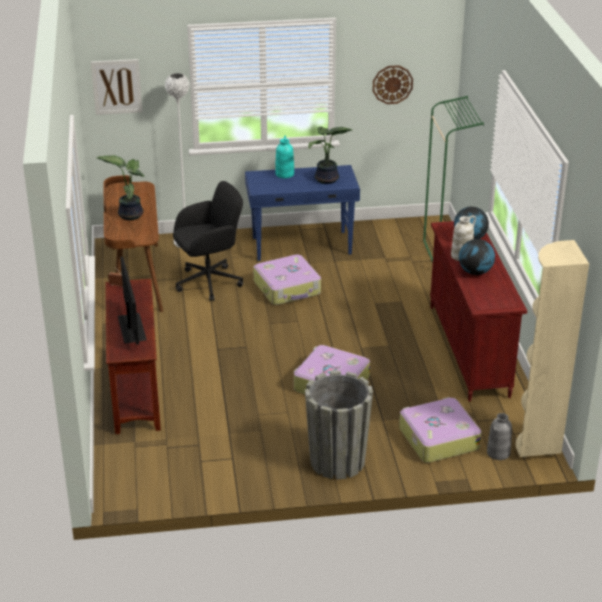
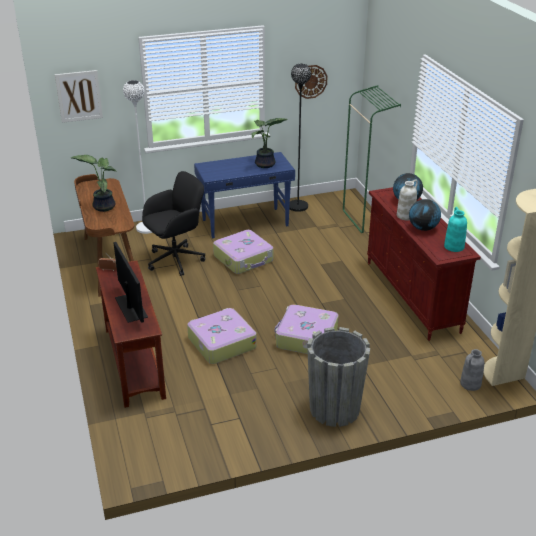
camera: 10 degrees left, 0 degrees up
(284, 174) = (228, 163): turquoise vase -> turquoise vase (453, 246)
(370, 231) = (298, 206): none -> black floor lamp
(438, 438) = (414, 377): suitcase -> suitcase (221, 343)

